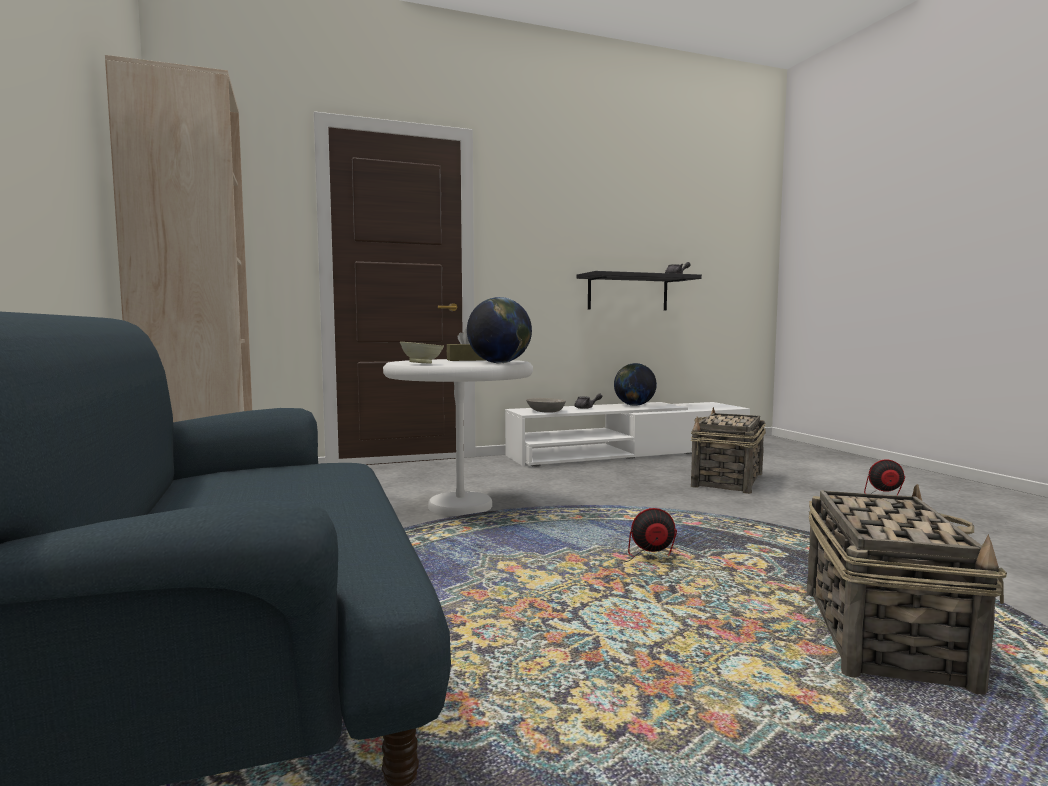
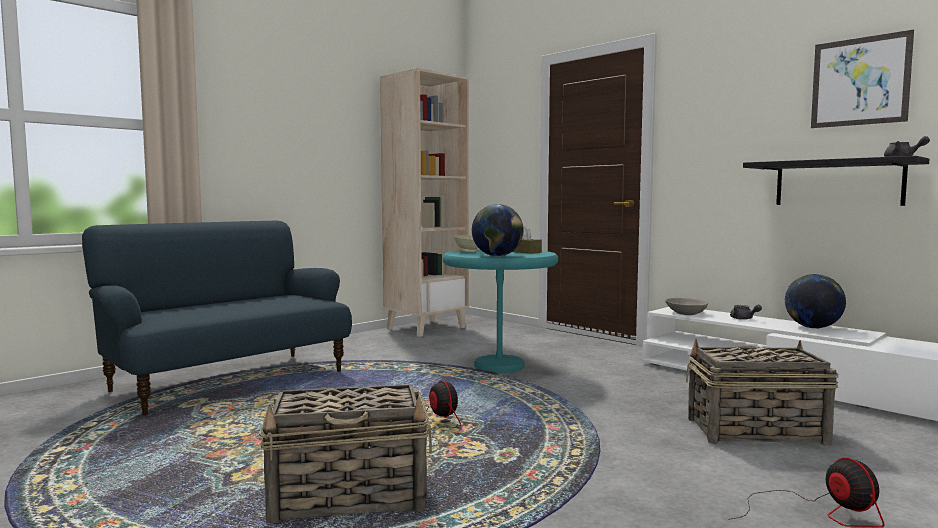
camera: 65 degrees right, 0 degrees up
(460, 506) = (499, 365): white side table -> turquoise side table
(638, 216) = (860, 81): none -> picture

